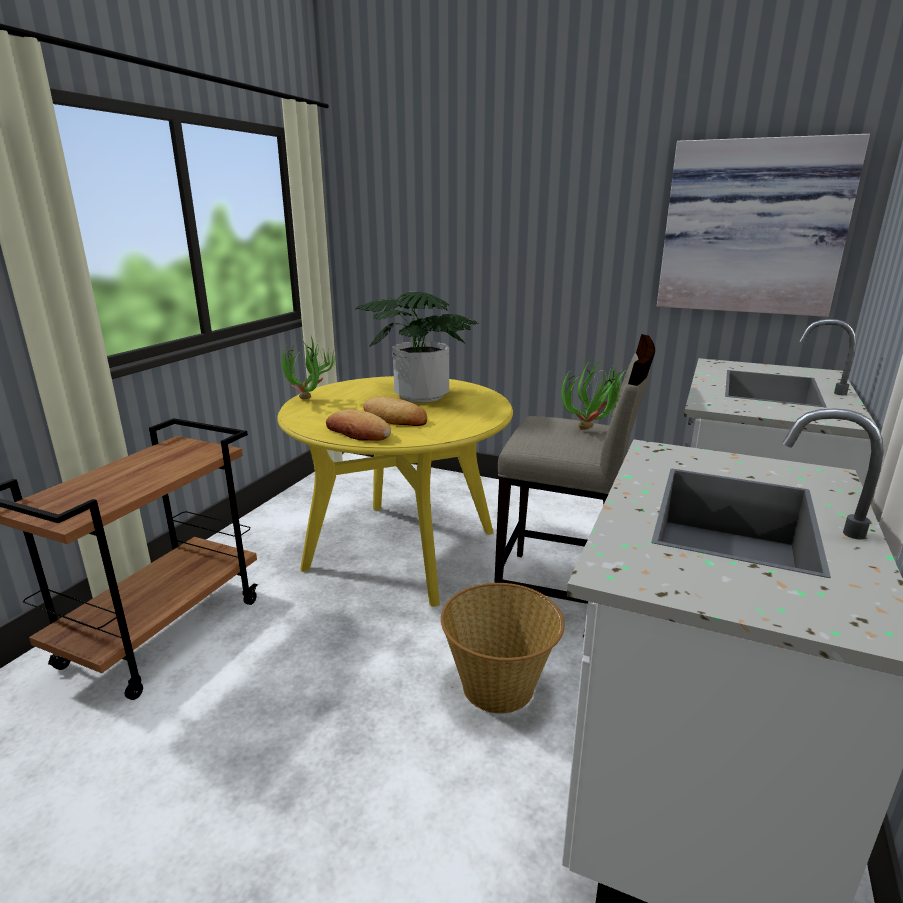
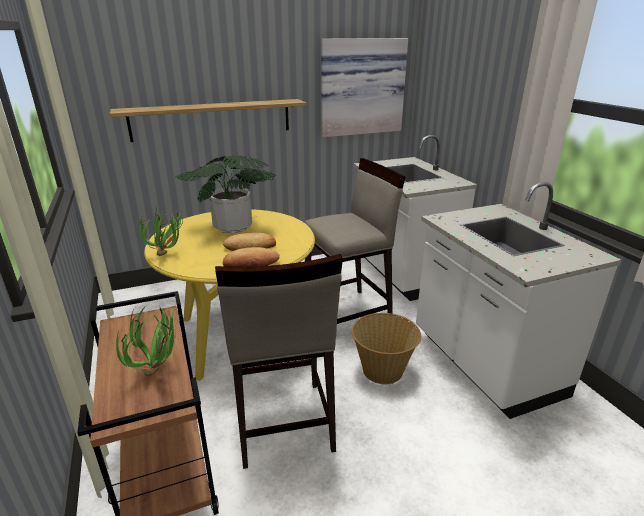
camera: 45 degrees left, 5 degrees up
(301, 663) = (282, 423): none -> beige stool
(494, 260) = (212, 119): none -> shelf
(593, 430) = (355, 218): potted plant -> potted plant (160, 371)

